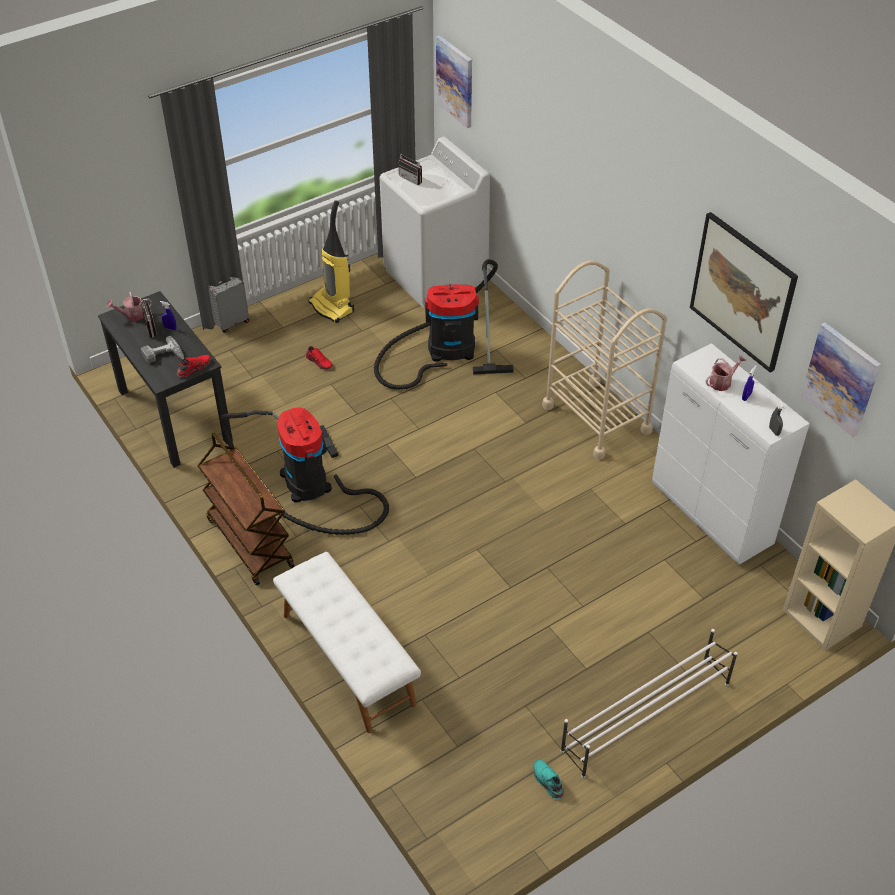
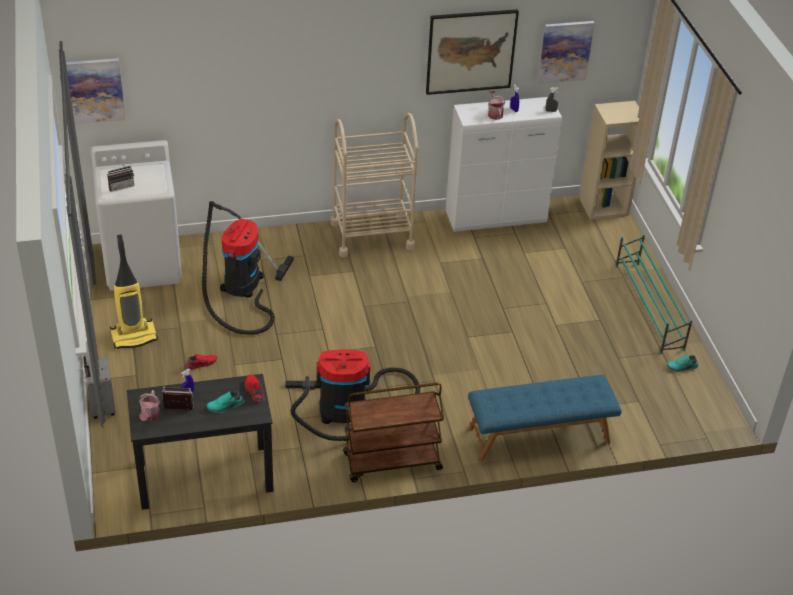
camera: 70 degrees left, 5 degrees down
(164, 356) = (225, 406): power drill -> turquoise shoe
(347, 659) = (539, 436): white bench -> blue bench
(645, 717) = (648, 307): white shoe rack -> turquoise shoe rack

